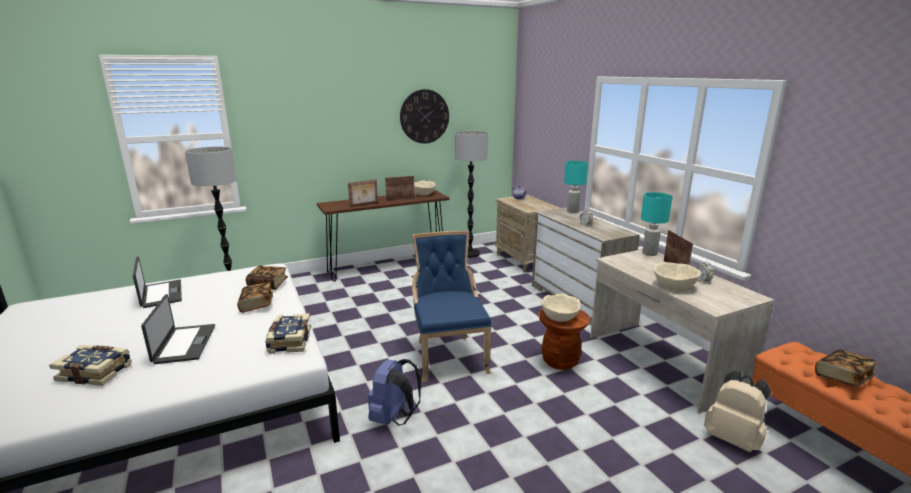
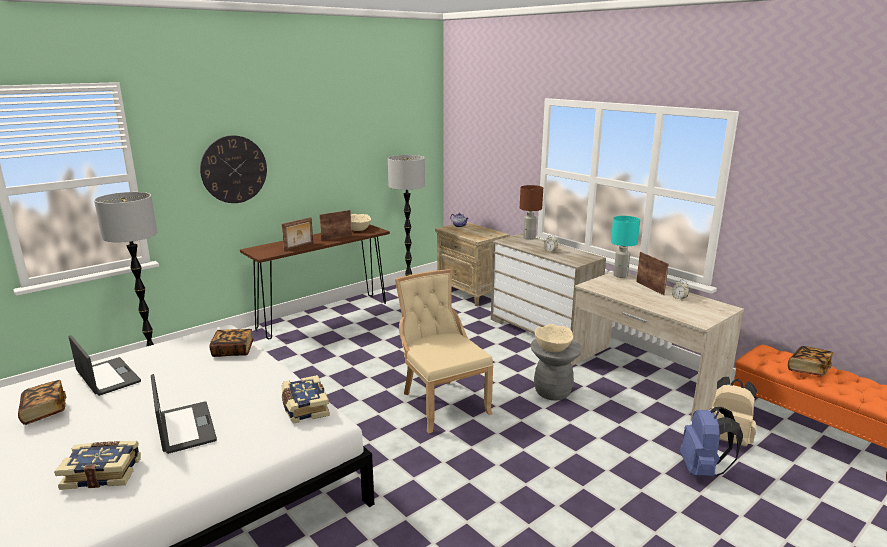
camera: 15 degrees left, 0 degrees up
(256, 305) = (237, 375): book -> book (44, 411)
(394, 418) = (418, 473): blue backpack -> blue backpack (703, 470)
(424, 116) = (352, 142): wall clock -> wall clock (234, 169)
(448, 355) = (441, 403): blue chair -> beige chair
(560, 361) = (552, 392): brown stool -> grey stool
(572, 211) = (529, 238): turquoise table lamp -> brown table lamp
(674, 286) = (658, 305): beige bowl -> none

